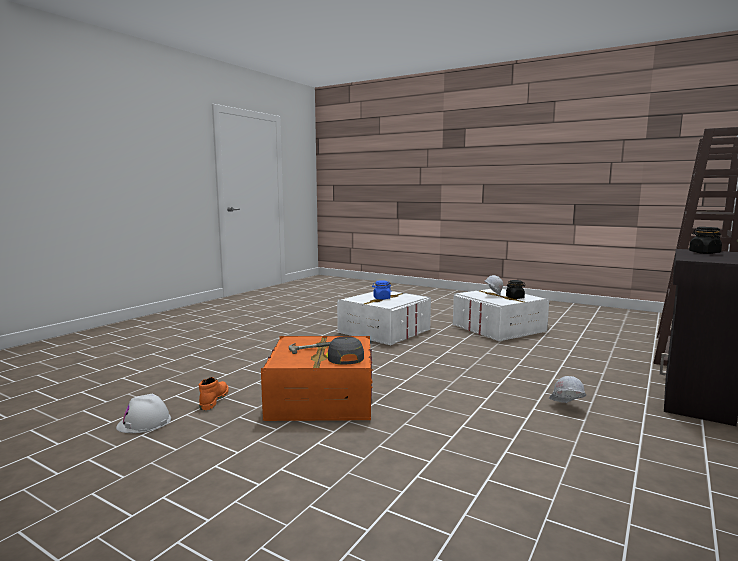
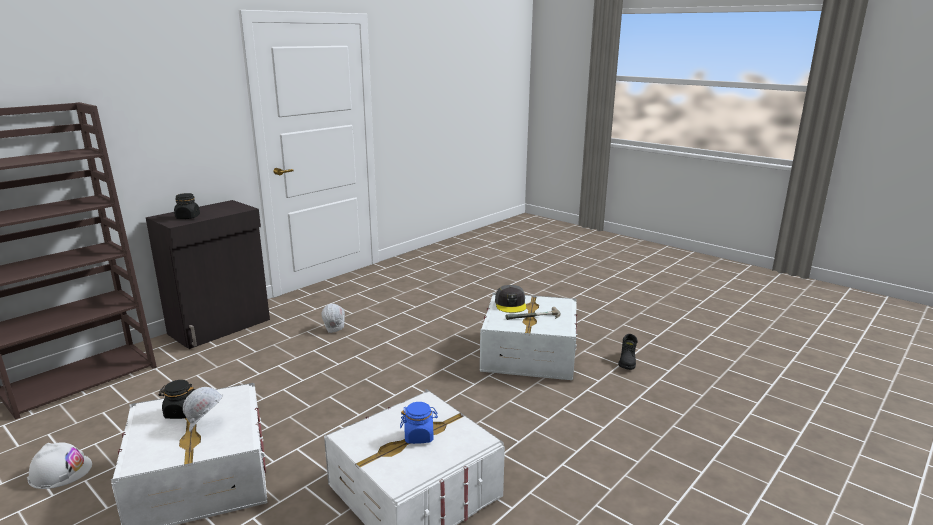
camera: 170 degrees left, 10 degrees up
(144, 422) = (666, 345): white hard hat -> white hard hat (60, 471)
(213, 400) = (627, 362): orange boot -> black boot
(321, 399) = (529, 354): orange storage box -> white storage box

